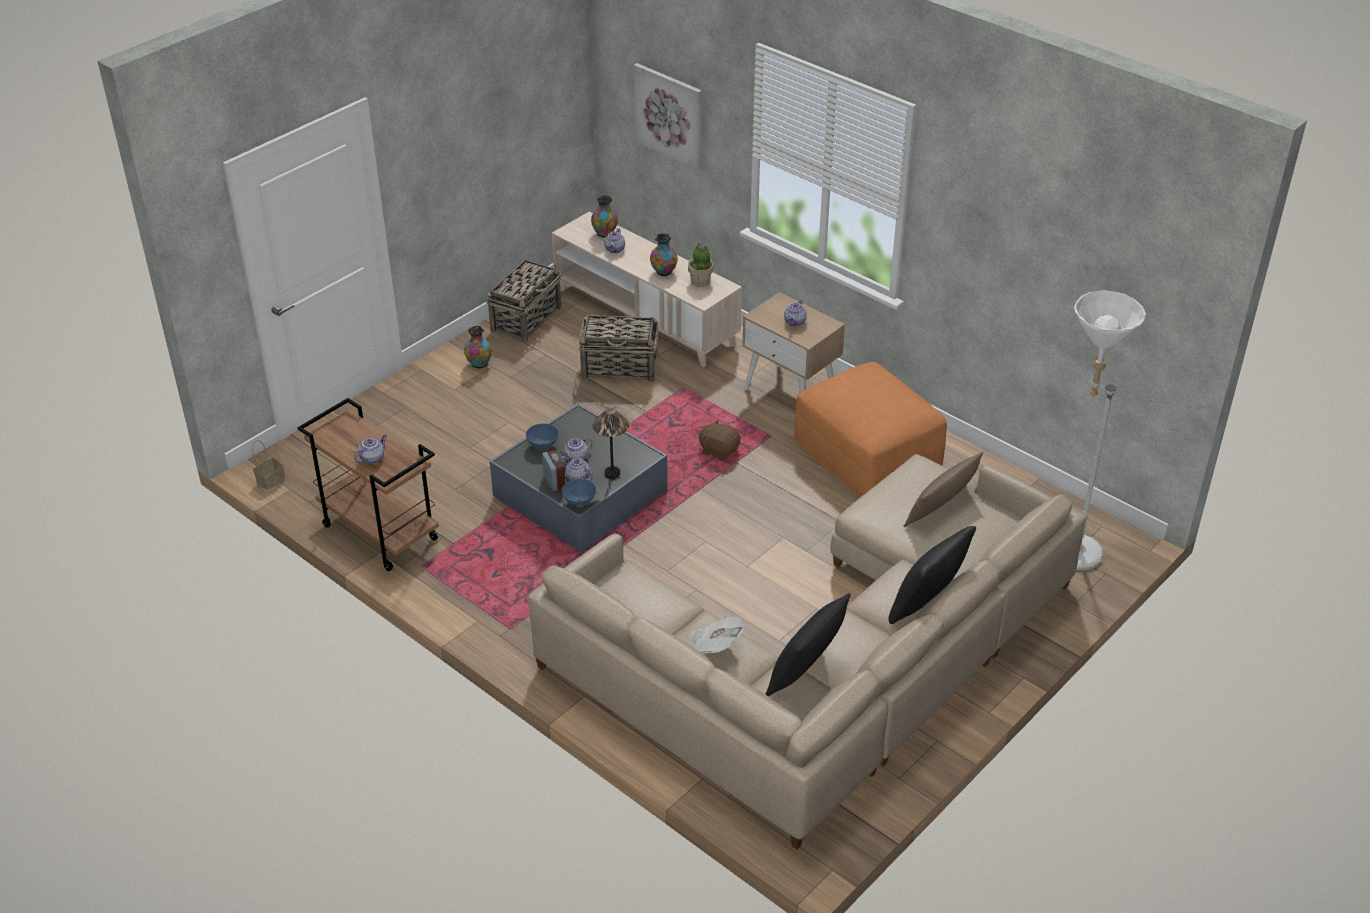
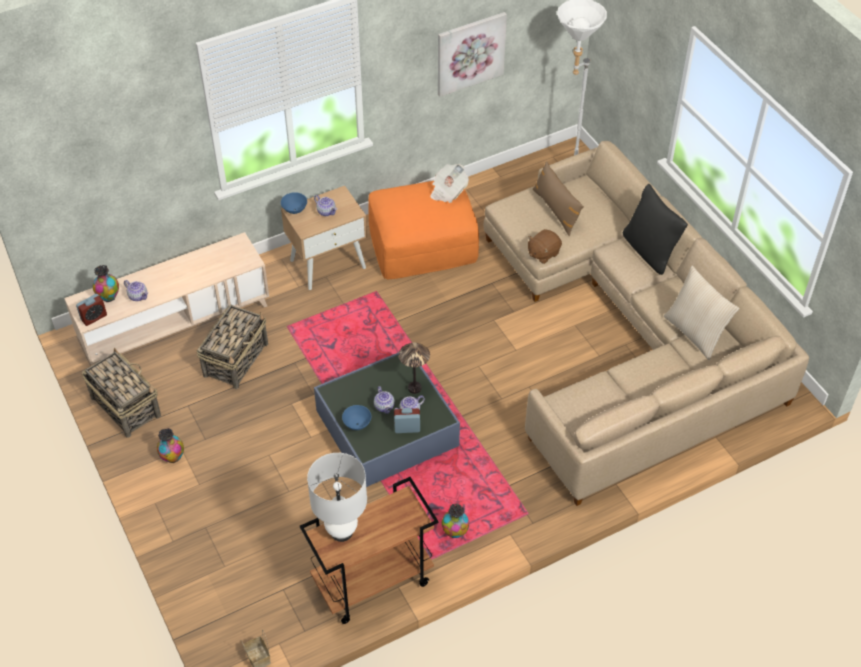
camera: 70 degrees left, 10 degrees up
(357, 432) = (341, 532): none -> white table lamp
(372, 458) = (385, 527): teapot -> none
(574, 233) = (94, 317): none -> alarm clock
(579, 501) = (441, 417): blue bowl -> blue bowl (294, 210)
(663, 272) = (194, 274): vase -> vase (455, 532)
(670, 115) = (114, 162): picture -> picture (470, 53)
(700, 281) = (222, 254): potted plant -> none
(713, 646) = (653, 373): newspaper -> newspaper (448, 191)
(719, 451) = (378, 327): brown plush toy -> brown plush toy (543, 253)
(805, 675) = (695, 333): black pillow -> beige pillow

